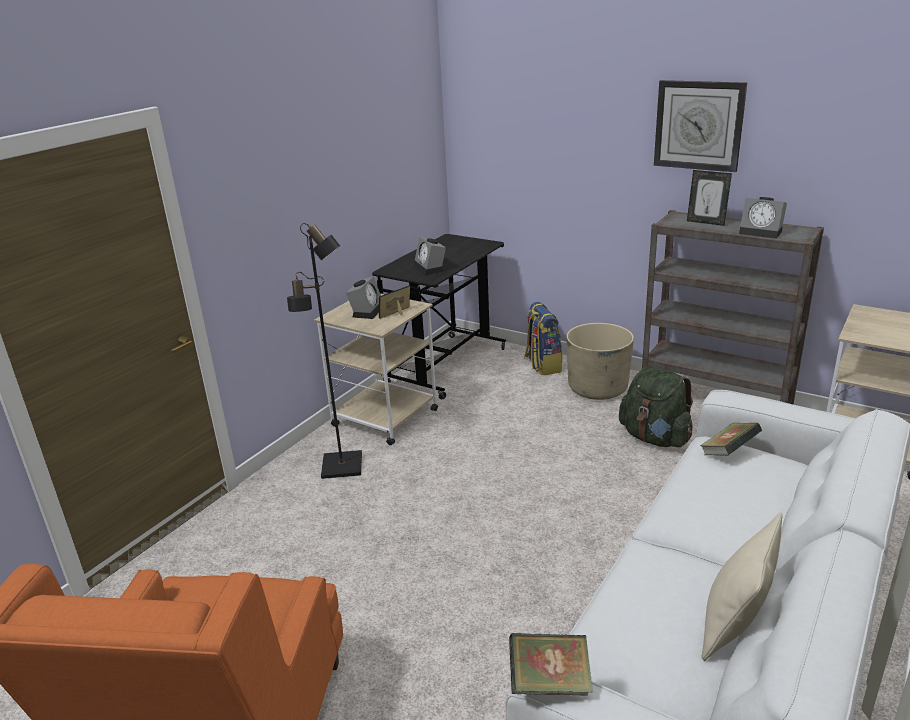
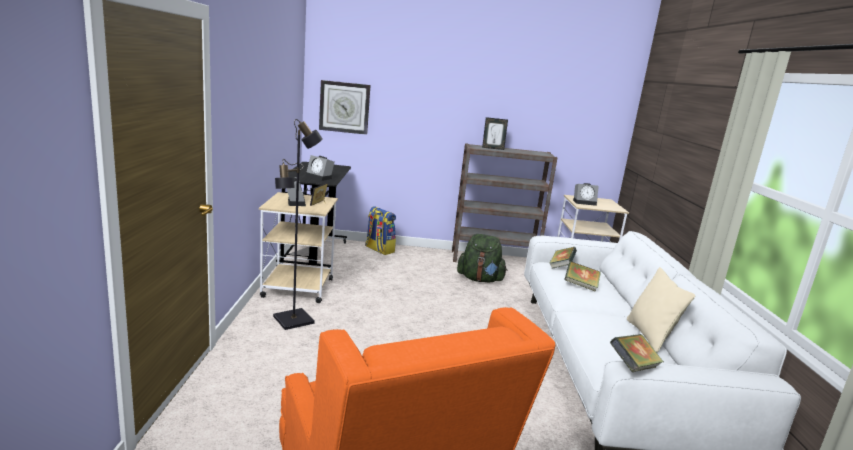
camera: 35 degrees left, 10 degrees down
(597, 388) = (424, 259): beige planter -> none
(698, 125) = (483, 93): wall clock -> wall clock (344, 107)
(717, 499) = (580, 286): none -> book
(762, 232) = (526, 152): alarm clock -> alarm clock (585, 202)

